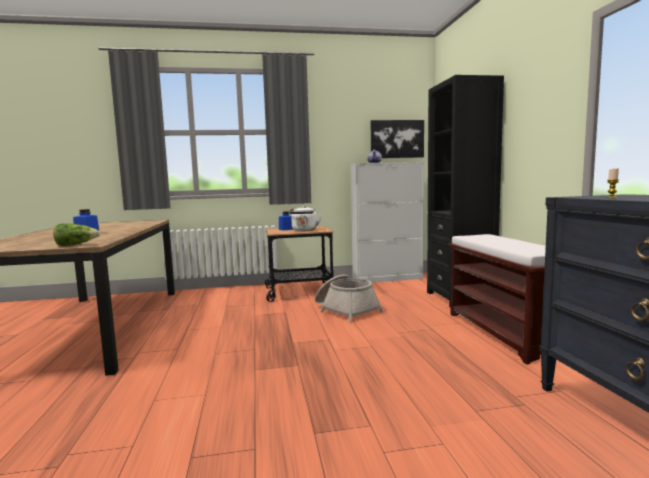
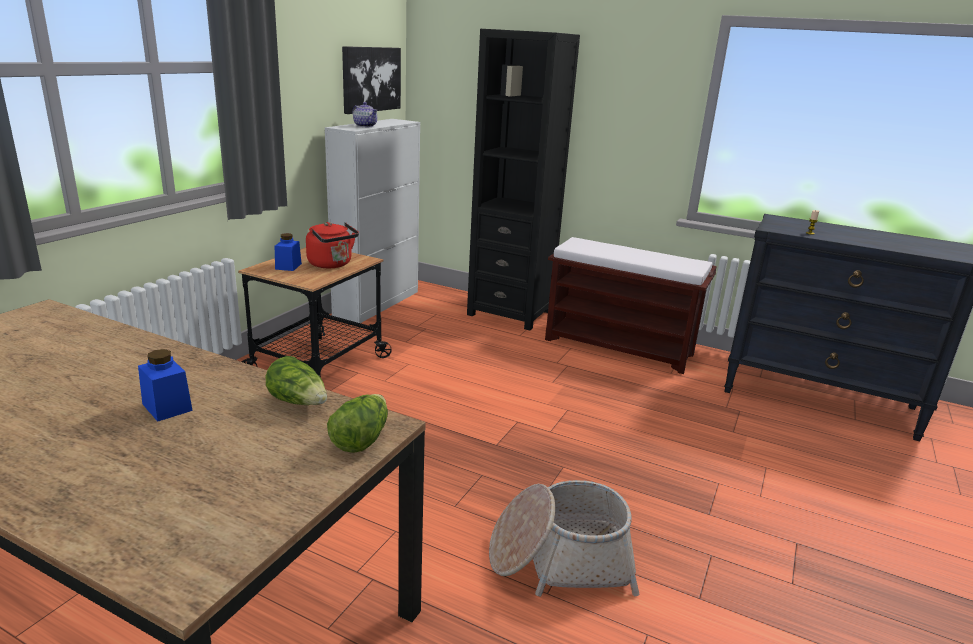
camera: 55 degrees left, 15 degrees up
(106, 238) = (299, 402): none -> lettuce
(304, 230) = (332, 264): white kettle -> red kettle
(346, 310) = (444, 374): basket -> basket (560, 559)

